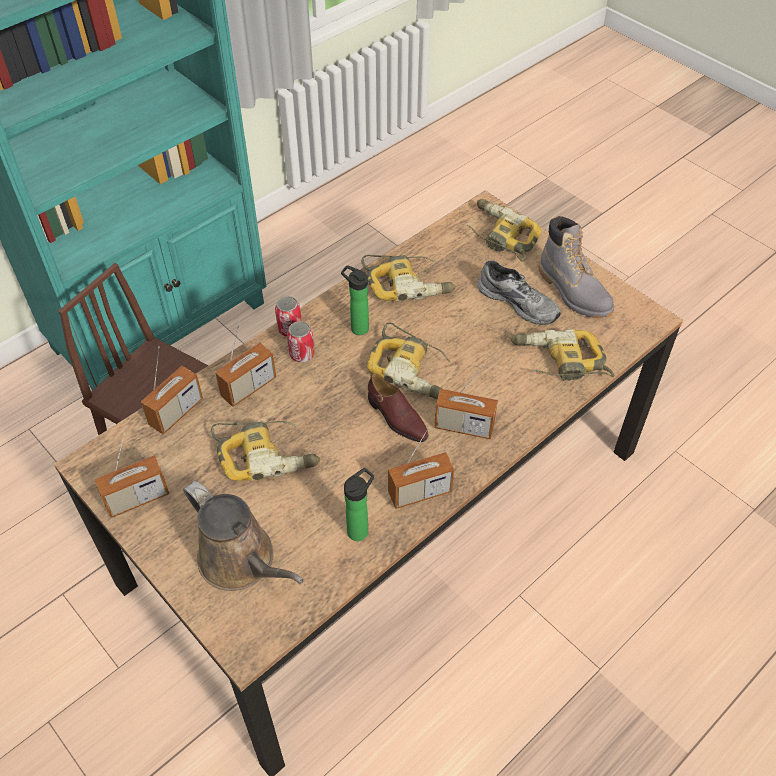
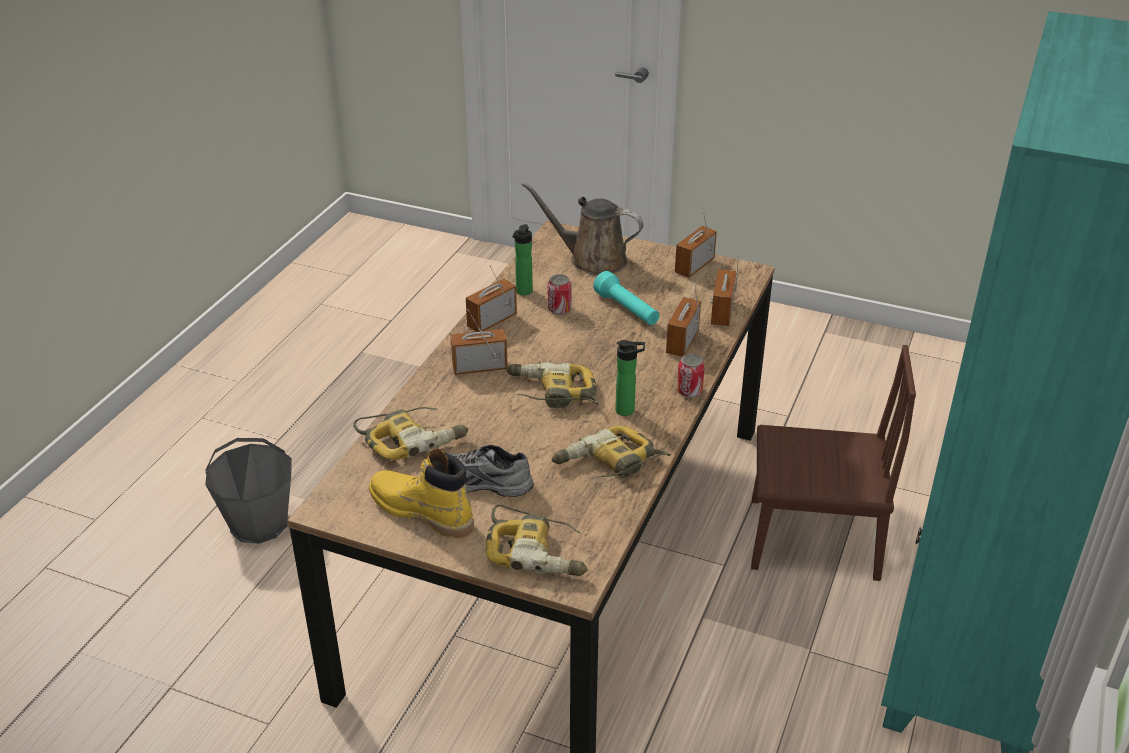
camera: 155 degrees right, 15 degrees down
(266, 454) = (627, 310): power drill -> turquoise flashlight
(302, 354) = (660, 376): can -> can (559, 309)
(396, 418) = (541, 357): brown shoe -> none
(573, 292) = (421, 512): grey boot -> yellow boot
(671, 671) = (259, 523): none -> grey bucket

